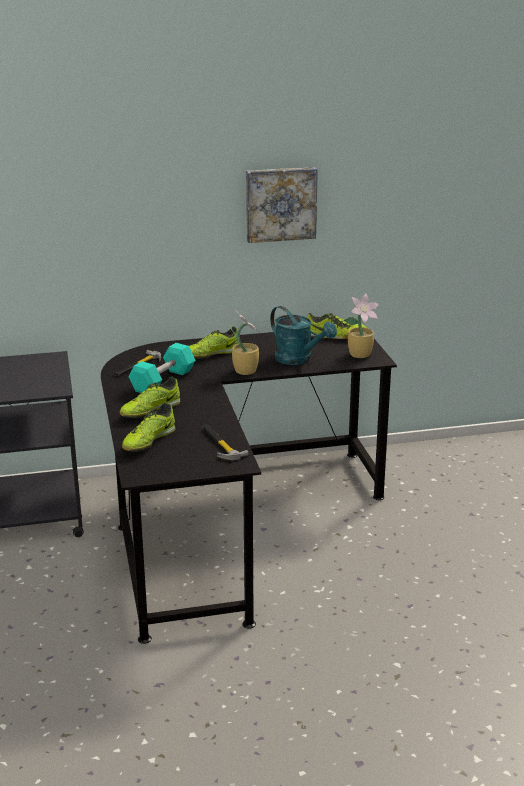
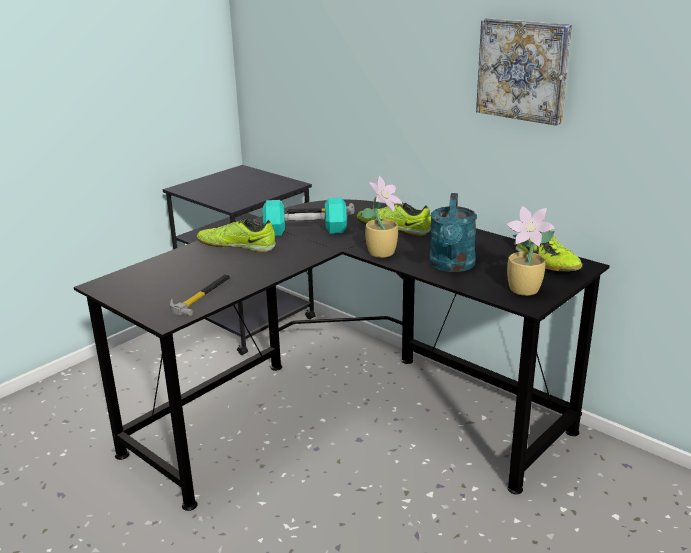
camera: 55 degrees right, 0 degrees up
(148, 441) = (174, 266): shoe -> none

